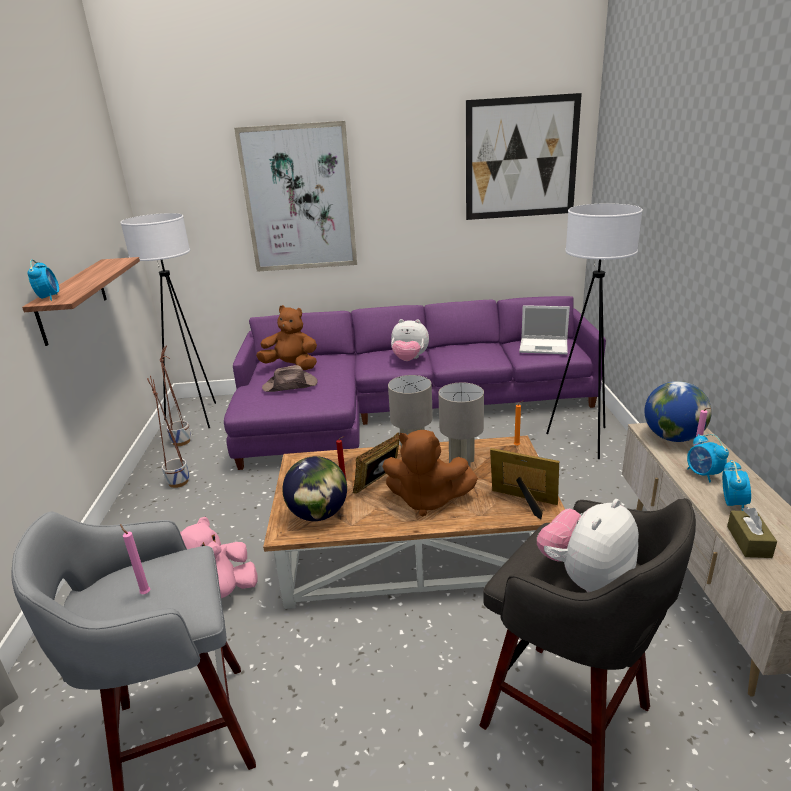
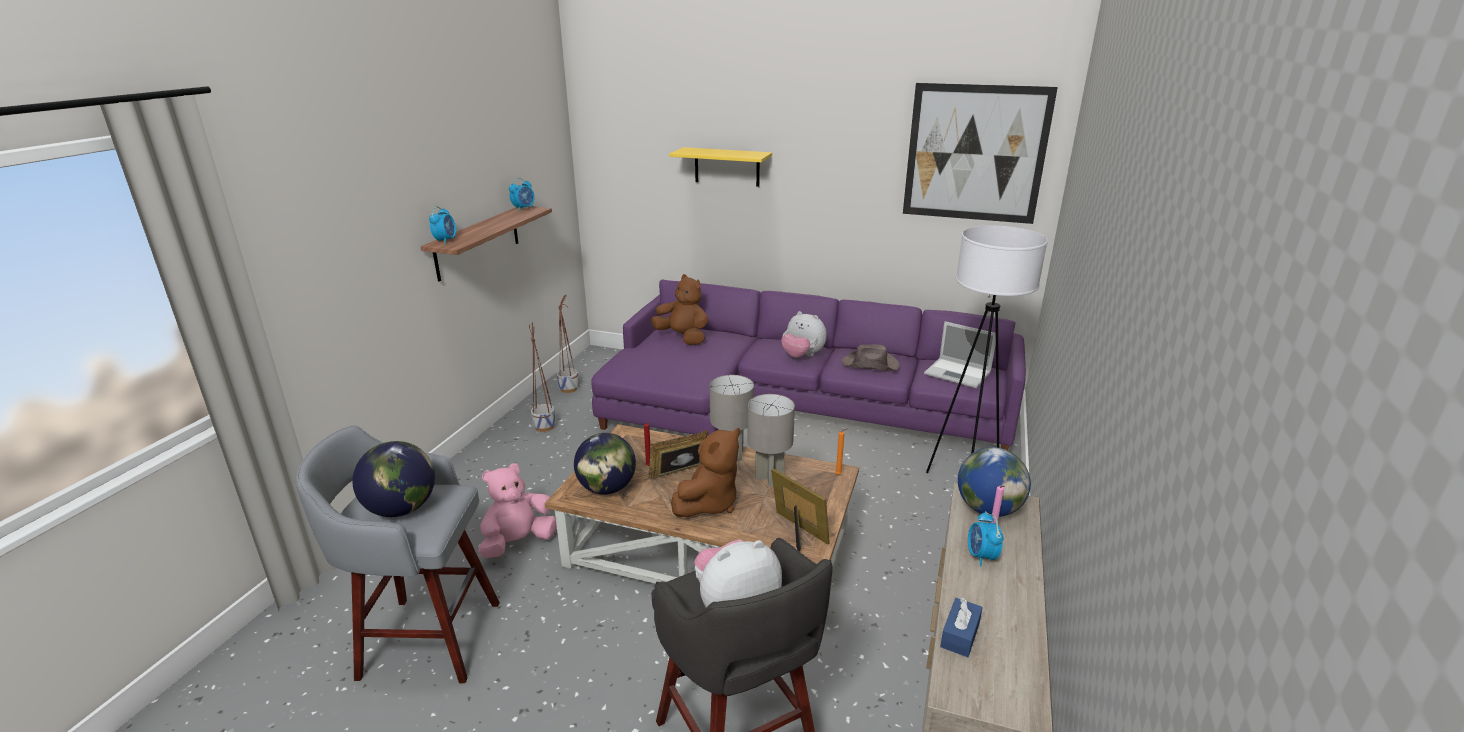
camera: 20 degrees right, 0 degrees up
(145, 593) = (402, 509): pink candle -> globe
(196, 417) = (595, 368): white floor lamp -> none
(290, 385) = (667, 358): brown hat -> brown hat (870, 364)
(299, 199) = (727, 167): picture -> yellow shelf
(427, 500) = (709, 503): brown plush toy -> brown plush toy turned 90 degrees counterclockwise
(732, 503) = (982, 594): alarm clock -> alarm clock (524, 208)
(749, 541) = (960, 635): brown tissue box -> blue tissue box

